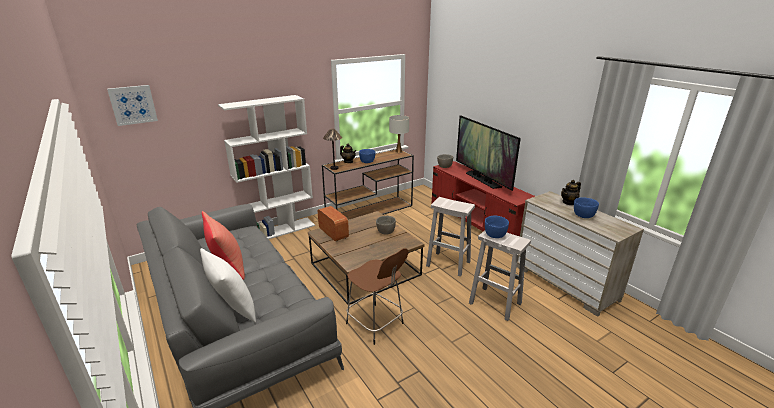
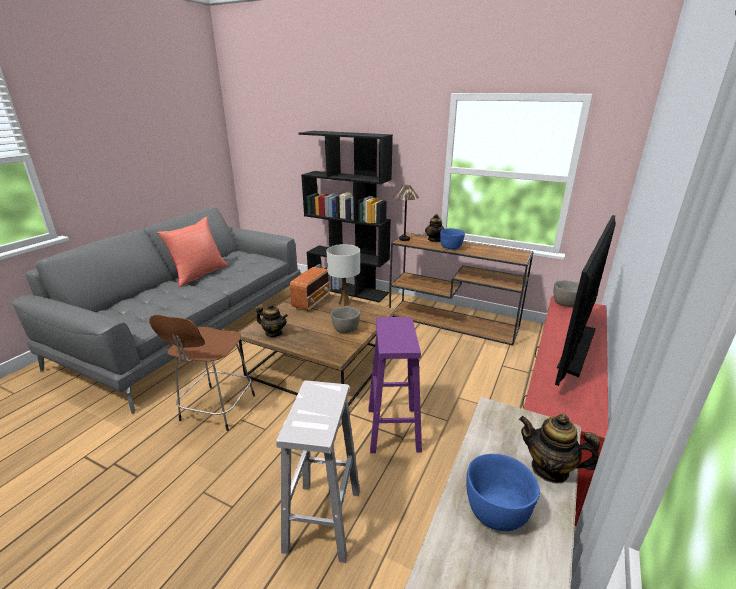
camera: 60 degrees right, 0 degrees up
(133, 105) = (254, 119): picture -> none
(233, 309) = (129, 298): white pillow -> none
(279, 230) = (348, 289): white bookcase -> black bookcase
(362, 257) = (273, 333): none -> teapot
(398, 151) = (520, 254): white table lamp -> white table lamp (344, 303)
(449, 264) = (393, 430): white stool -> purple stool
(494, 235) = (316, 397): blue bowl -> none

